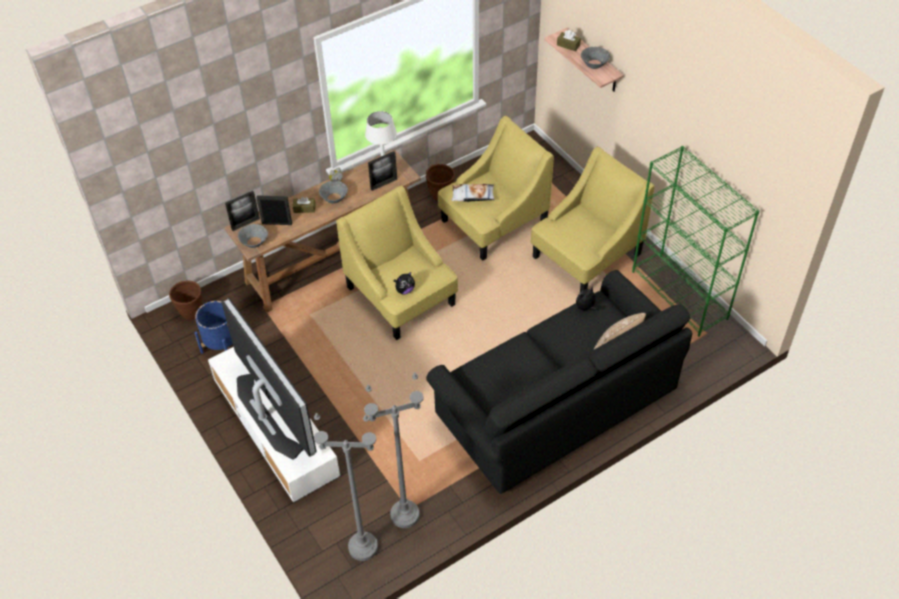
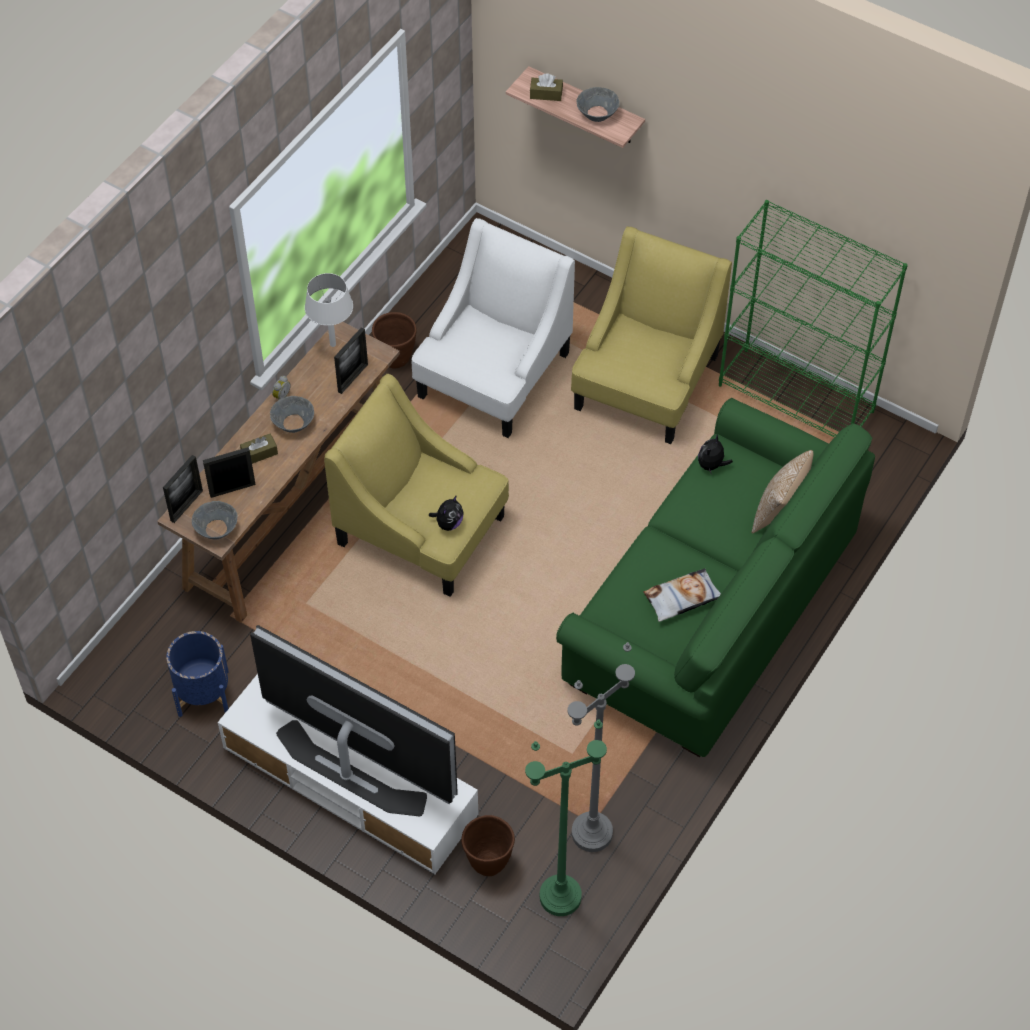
camera: 25 degrees left, 5 degrees up
(191, 313) = (128, 662): brown planter -> brown planter (488, 862)
(362, 547) = (560, 897): grey floor lamp -> green floor lamp
(472, 196) = (467, 350): pillow -> pillow (682, 599)
(493, 223) = (493, 376): yellow armchair -> white armchair
(555, 404) = (710, 610): black sofa -> green sofa

